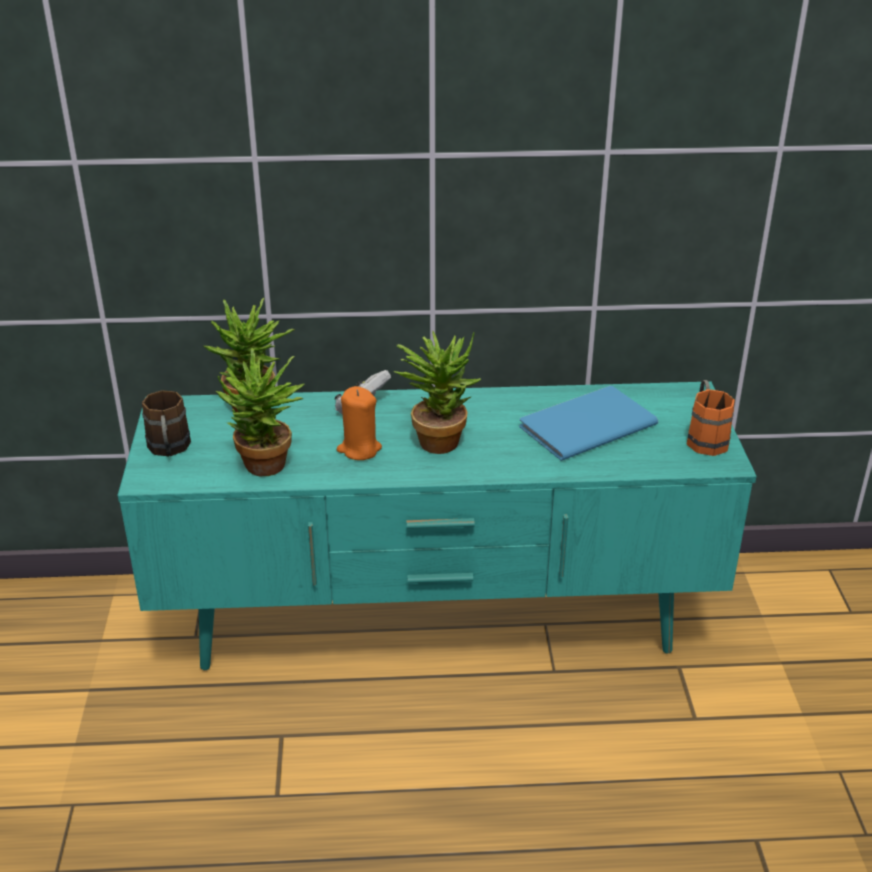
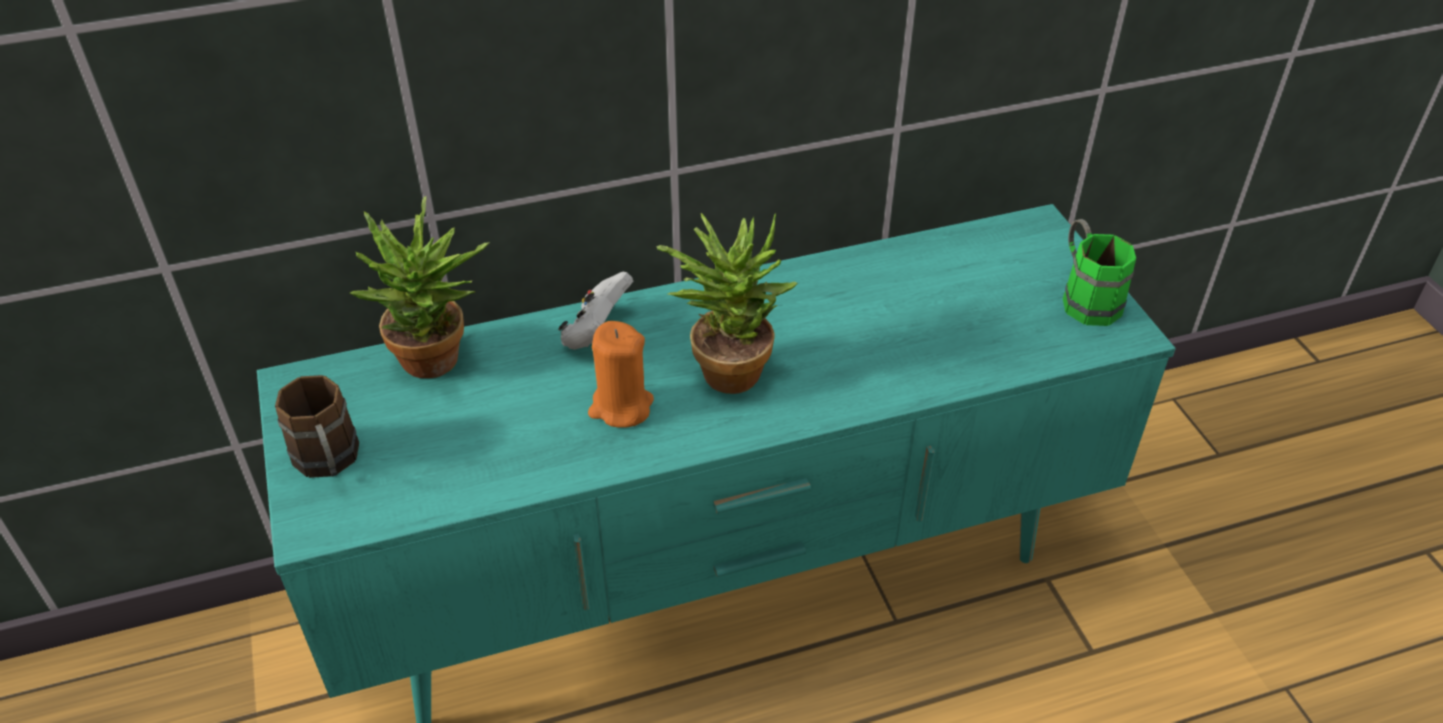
camera: 15 degrees left, 10 degrees up
(266, 470) = (494, 472): potted plant -> none
(582, 425) = (917, 306): blue book -> none
(705, 437) = (1084, 297): orange mug -> green mug

